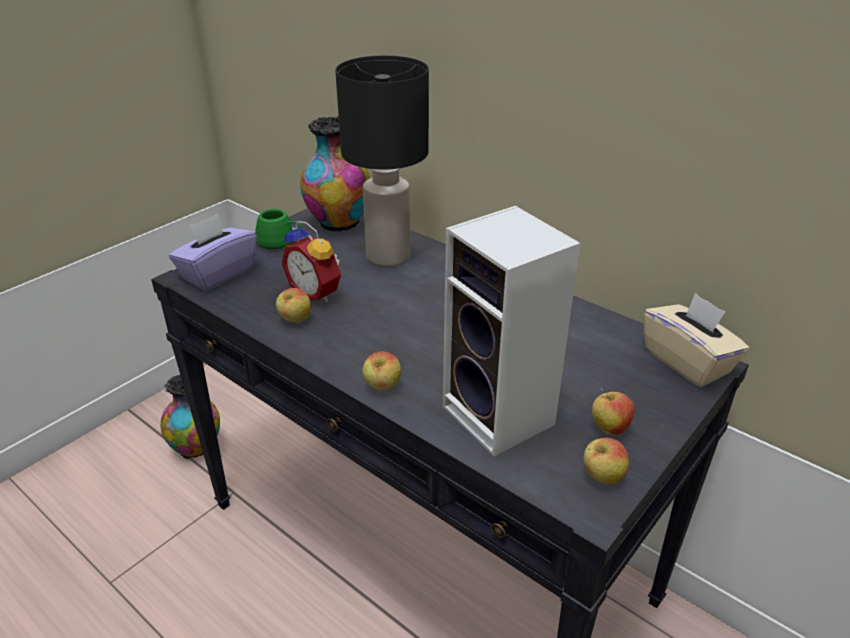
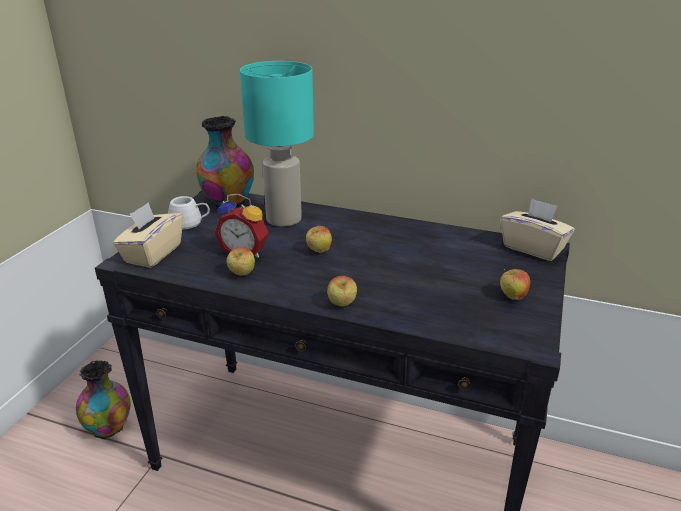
camera: 20 degrees left, 5 degrees down
(218, 274) = (152, 253): purple tissue box -> beige tissue box
(281, 242) = (190, 223): green mug -> white mug
(388, 256) = (283, 219): black table lamp -> turquoise table lamp
(502, 417) = (439, 305): speaker -> none
(602, 478) = (528, 326): apple -> apple (319, 251)

